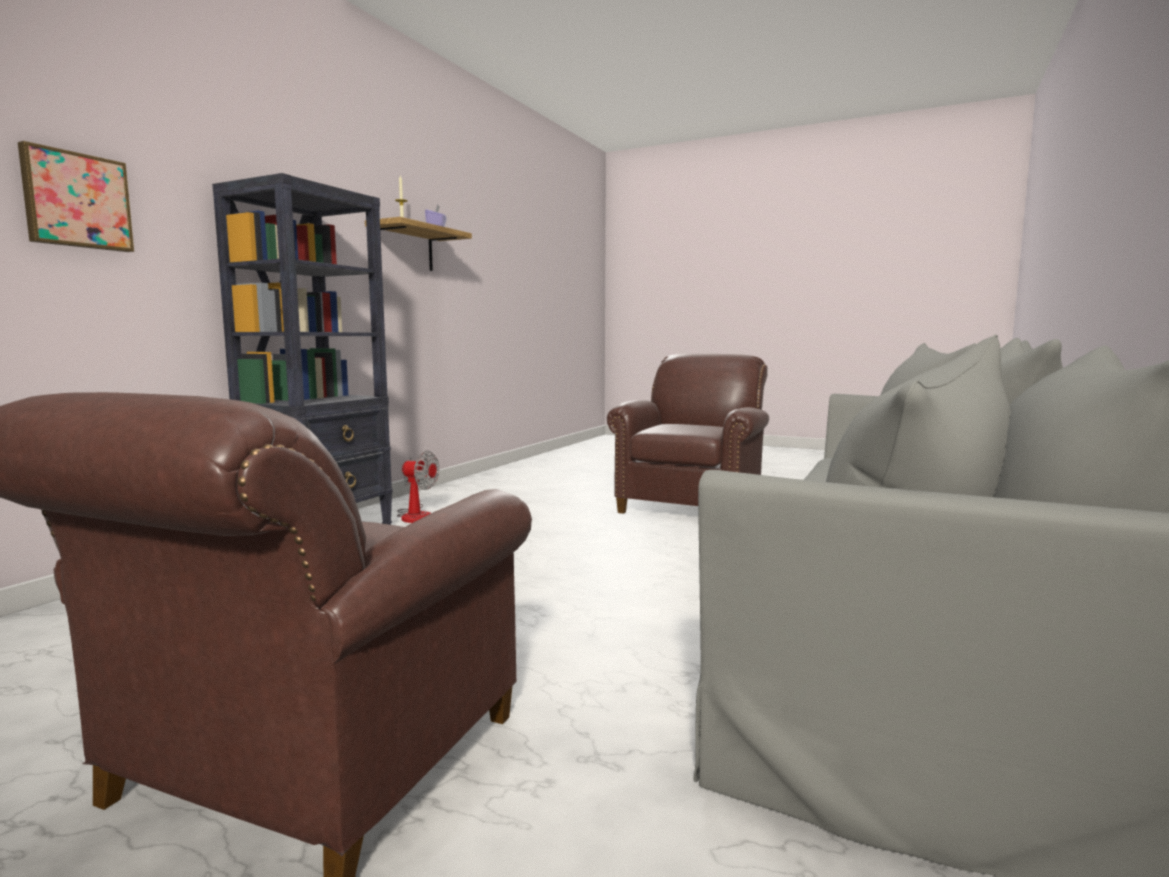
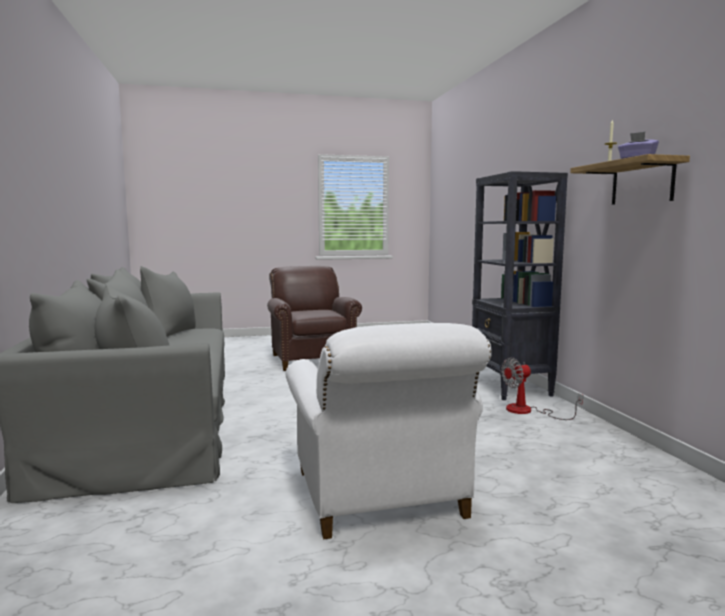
camera: 140 degrees right, 0 degrees up
(76, 201) = (497, 203): picture -> none
(693, 505) = (381, 498): brown armchair -> white armchair

